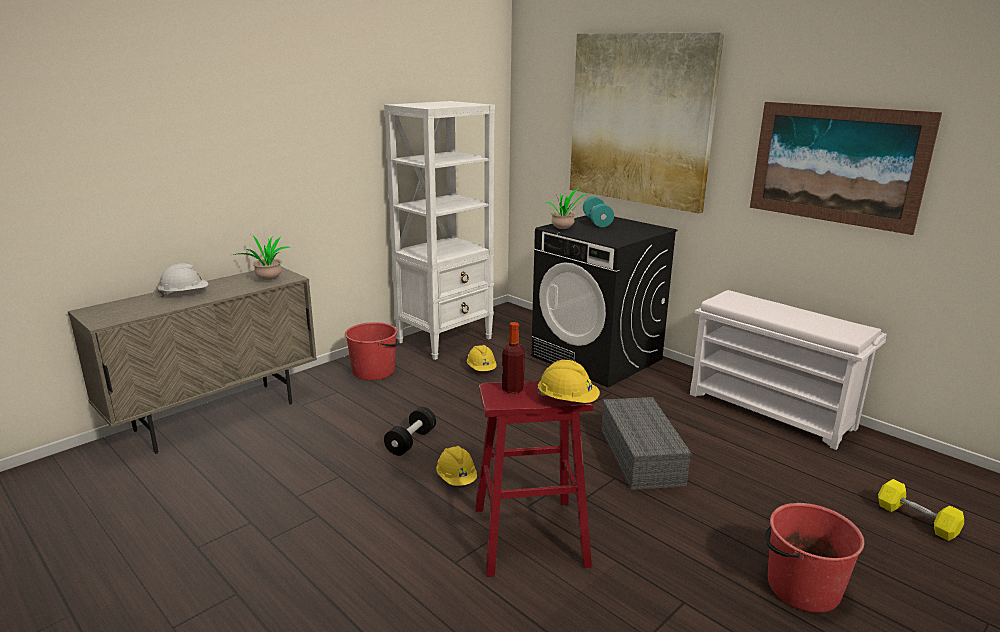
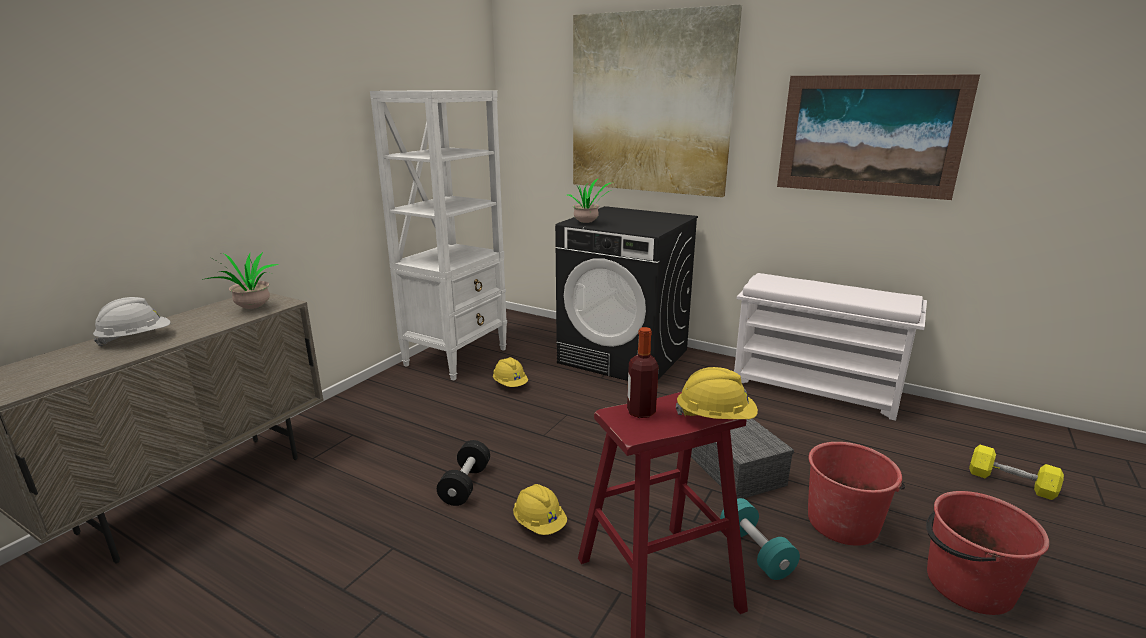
camera: 15 degrees left, 0 degrees up
(374, 371) = (388, 403): red bucket -> red bucket (842, 522)
(597, 222) = (614, 214): turquoise dumbbell -> turquoise dumbbell (756, 552)

